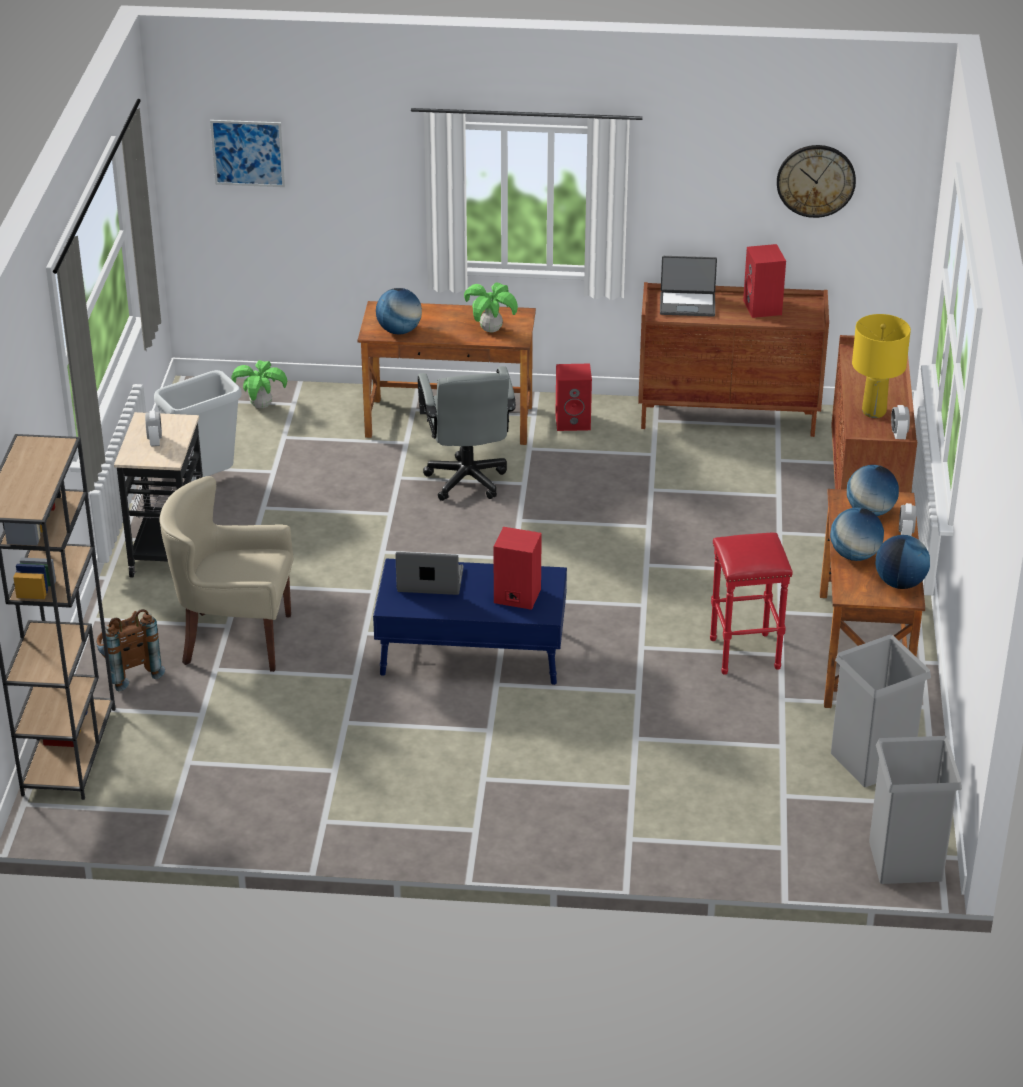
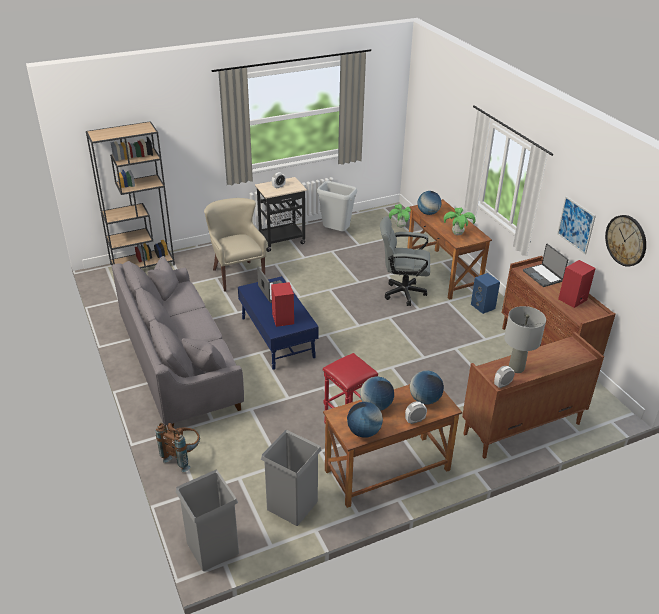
camera: 60 degrees right, 0 degrees up
(128, 671) = (199, 259): brown backpack -> brown backpack (182, 456)
(248, 153) = (430, 106): picture -> picture (576, 225)
(451, 784) = (179, 363): none -> grey sofa
(468, 483) = (402, 294): grey office chair -> grey office chair turned 45 degrees clockwise
(573, 422) = (483, 306): red speaker -> blue speaker
(873, 411) = (516, 368): yellow table lamp -> grey table lamp

